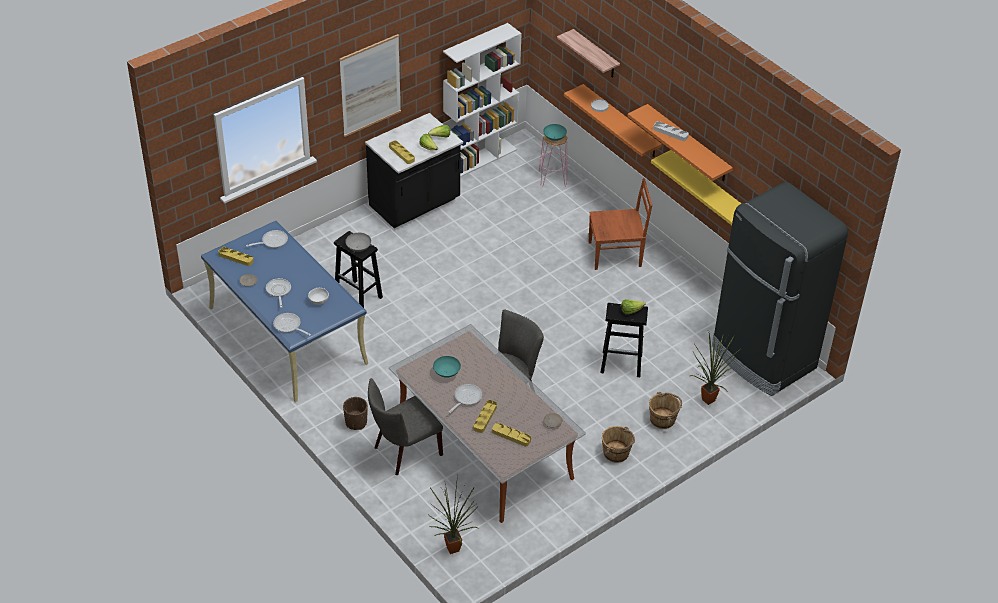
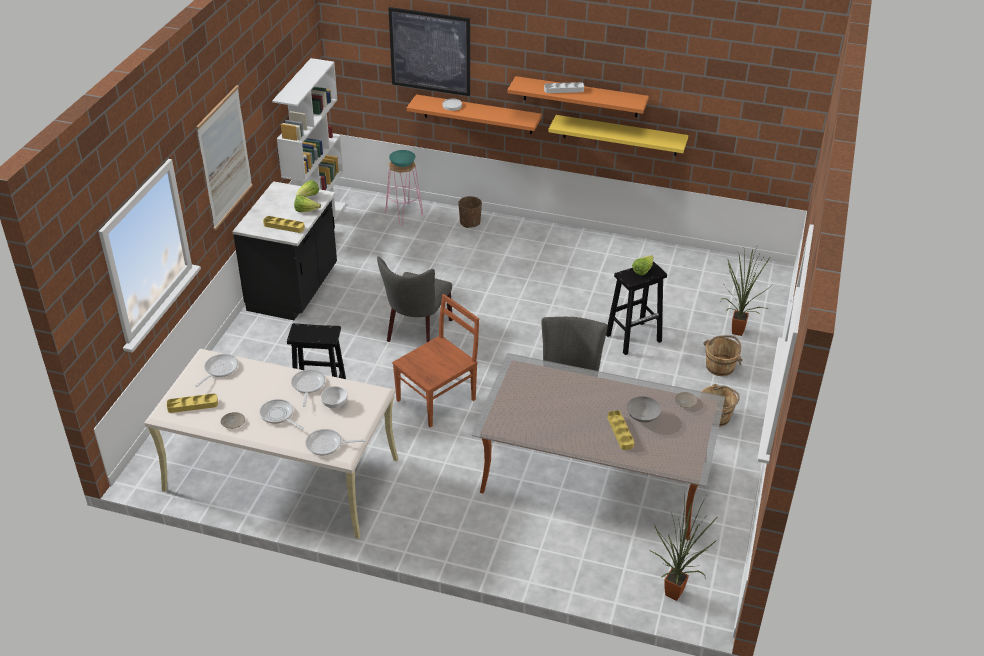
camera: 35 degrees left, 5 degrees down
(287, 335) = (281, 474): blue desk -> beige desk
(356, 422) = (445, 523): brown planter -> brown planter (470, 222)
(358, 248) = (320, 335): grey bowl -> grey bowl (642, 418)
(404, 452) = (524, 525): grey chair -> grey chair (417, 332)
(446, 373) = (536, 410): turquoise bowl -> none
(466, 398) = (581, 423): frying pan -> frying pan (307, 386)
(511, 436) = (664, 435): yellow tray -> none
(595, 54) = (430, 51): shelf -> picture
(616, 254) = (528, 250): brown chair -> brown chair (438, 399)
(763, 358) = (739, 277): black fridge -> none

